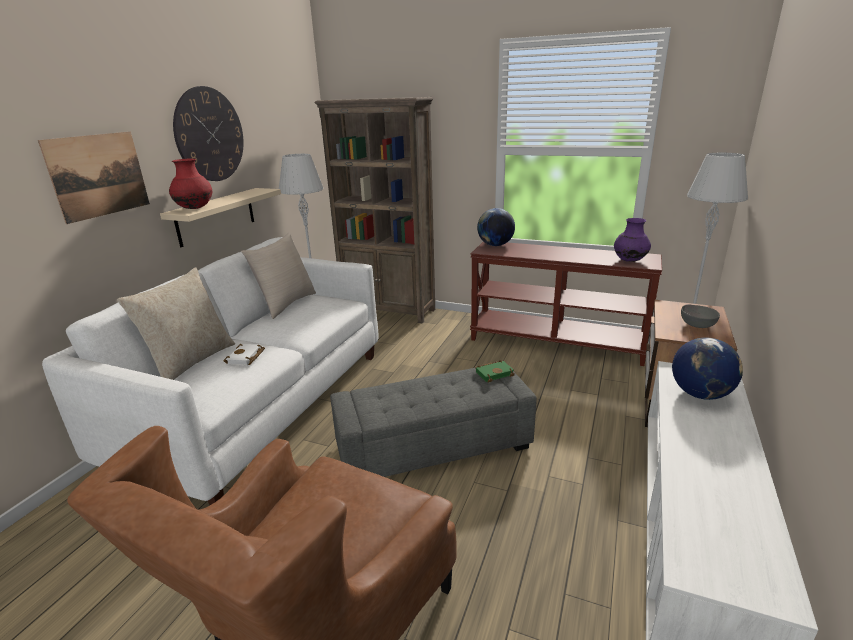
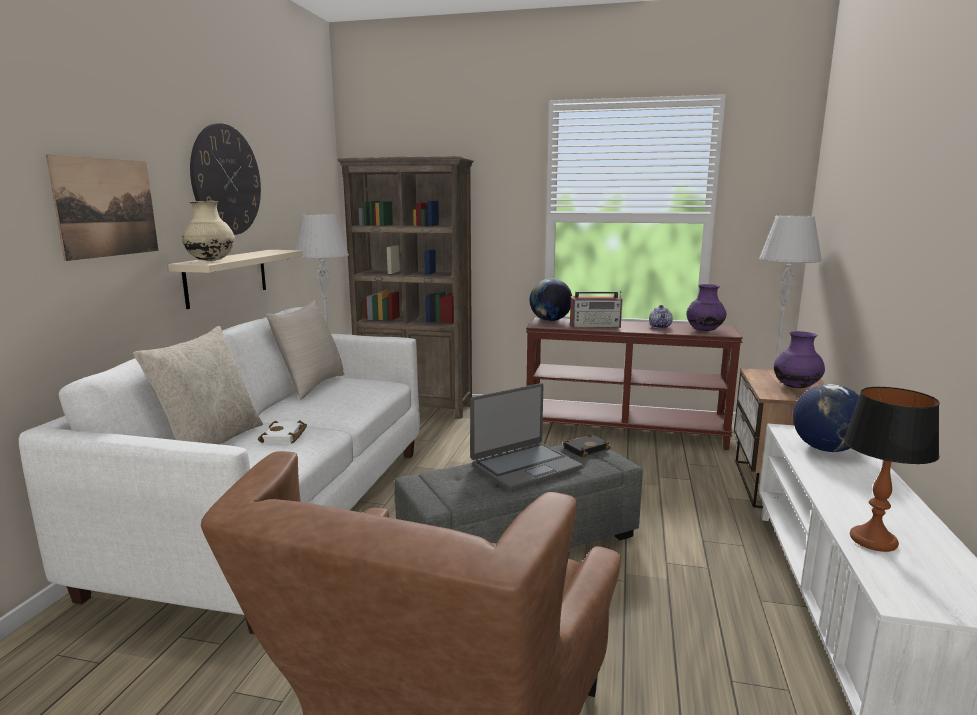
camera: 10 degrees left, 10 degrees down
(195, 208) = (211, 261): red vase -> beige vase
(436, 390) = (525, 467): none -> laptop
(494, 373) = (586, 448): green book -> black book
(532, 253) = (595, 326): none -> radio
(591, 255) = (660, 327): none -> teapot
(696, 502) = (873, 540): none -> table lamp
(697, 325) = (796, 387): grey bowl -> purple vase

